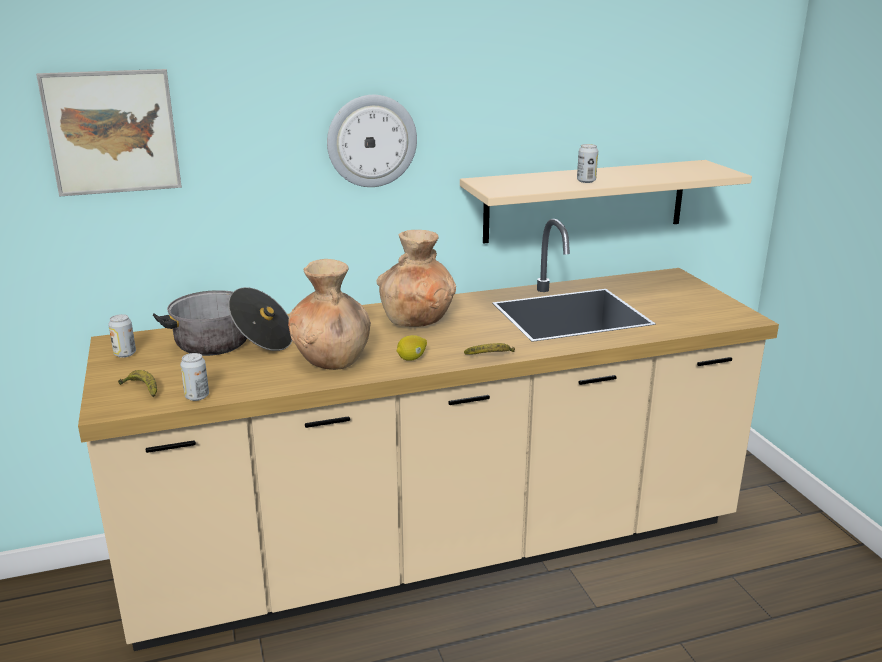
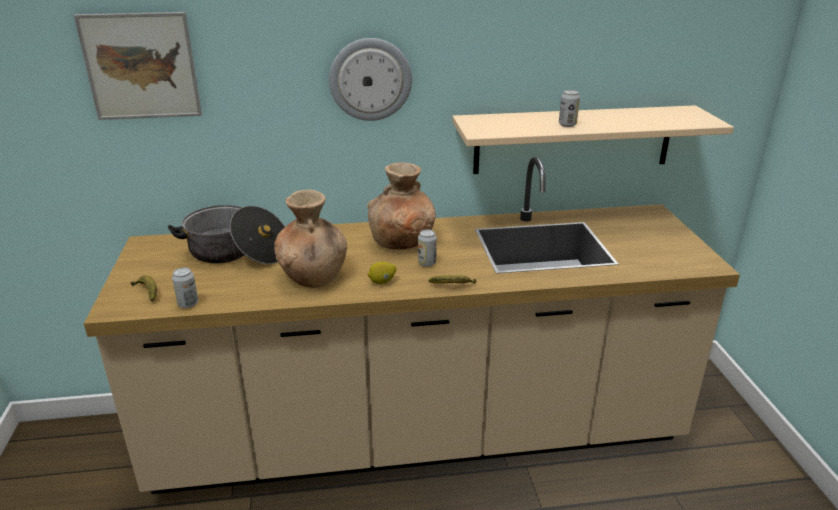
camera: 10 degrees right, 5 degrees up
(125, 354) = (148, 256): can -> can (427, 263)

